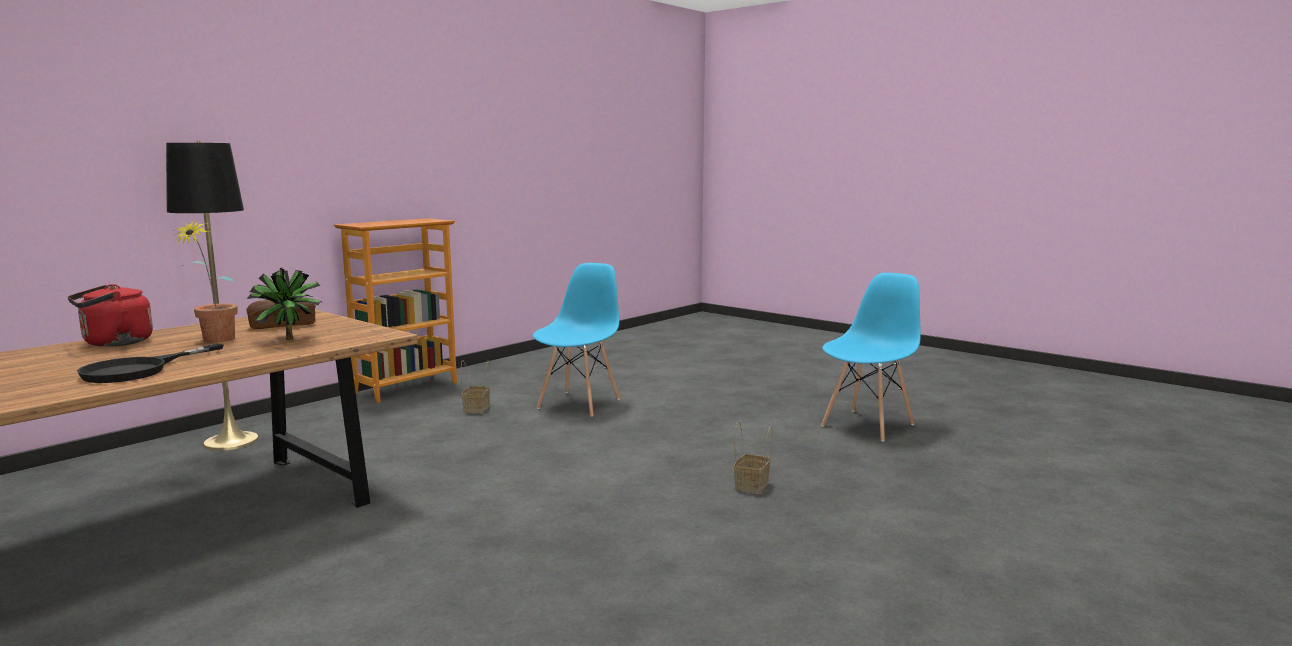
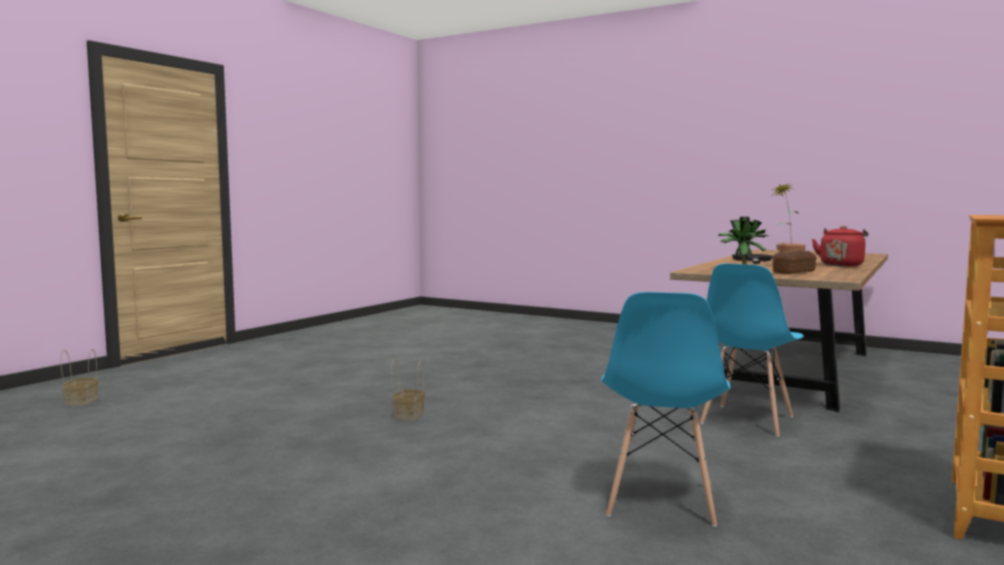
camera: 170 degrees right, 5 degrees down
(231, 441) = (940, 422): black floor lamp -> none
(477, 409) = (789, 478): basket -> basket (81, 401)
(868, 425) = (223, 489): blue chair -> blue chair (746, 420)

